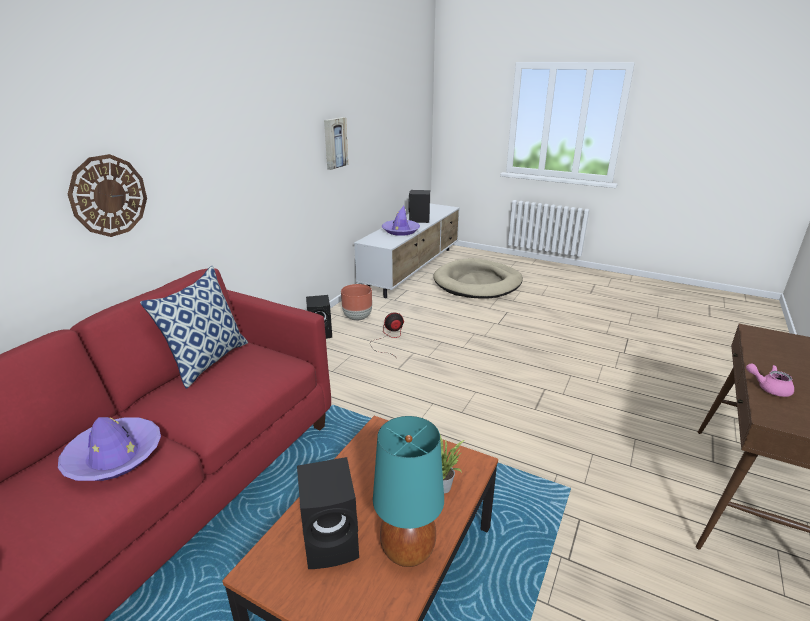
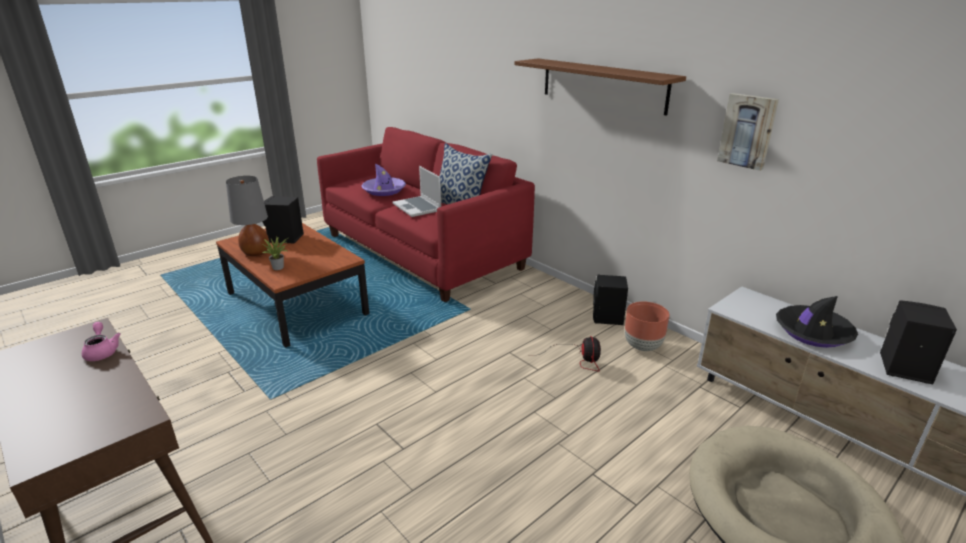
camera: 110 degrees right, 0 degrees up
(108, 196) = (500, 87): wall clock -> none
(214, 393) = (418, 208): none -> laptop
(243, 143) = (602, 85): none -> brown shelf
(400, 231) = (813, 332): purple hat -> black hat
(407, 550) = (256, 252): turquoise table lamp -> grey table lamp
(768, 388) = (102, 351): pink teapot -> pink teapot turned 75 degrees counterclockwise

